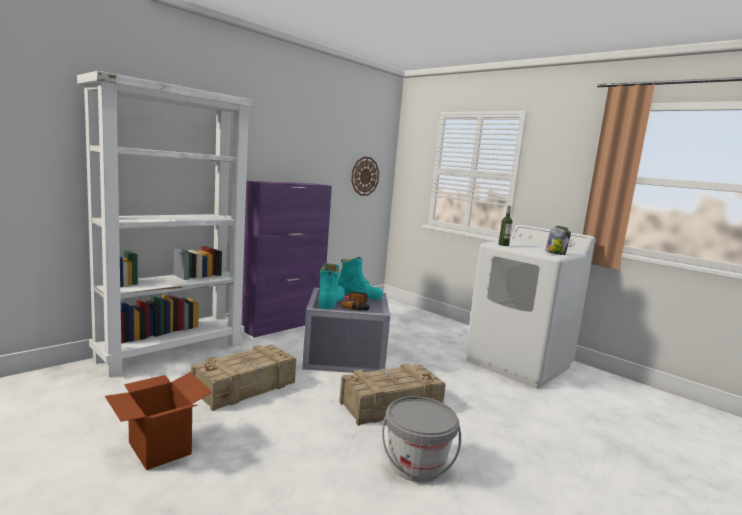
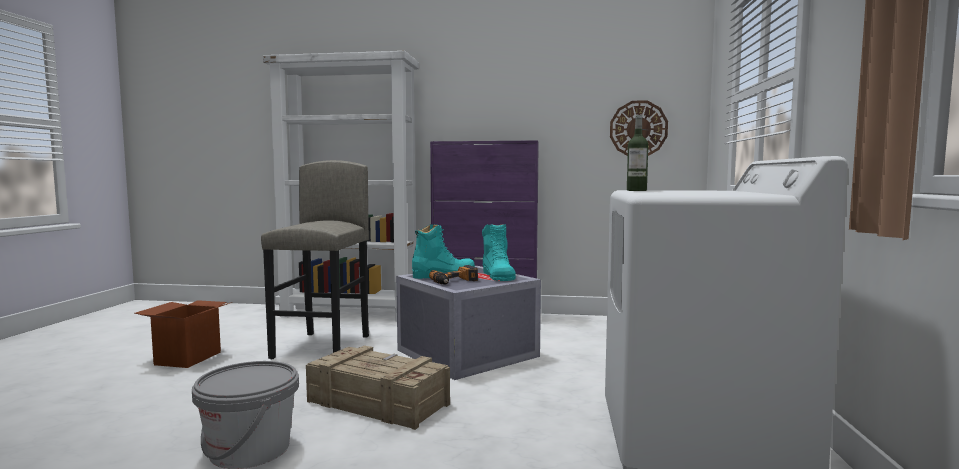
camera: 55 degrees right, 5 degrees down
(245, 387) = (323, 347): crate -> grey stool
(555, 253) = (678, 193): jar -> none

